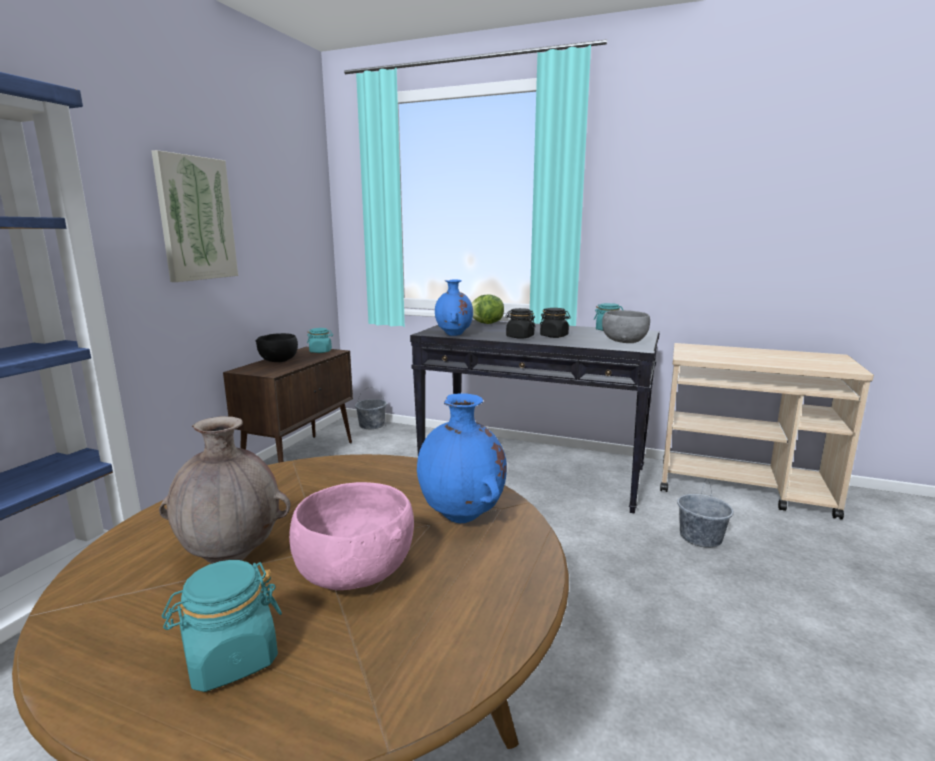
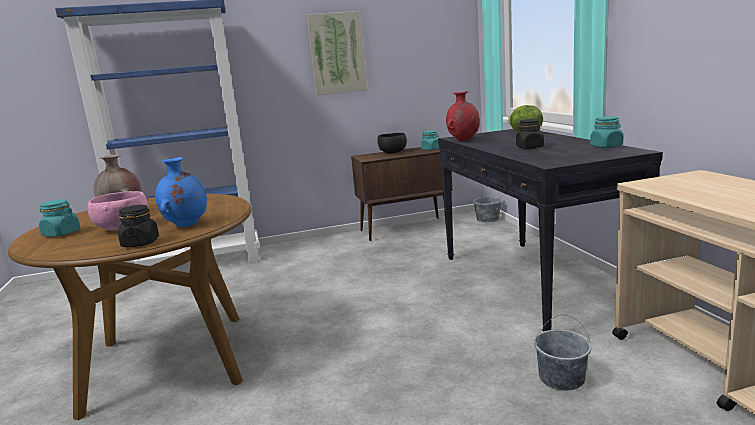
camera: 55 degrees right, 0 degrees up
(454, 335) = (463, 140): blue vase -> red vase
(519, 337) = (500, 145): black jar -> black jar (140, 243)
(623, 341) = (567, 157): grey bowl -> none

